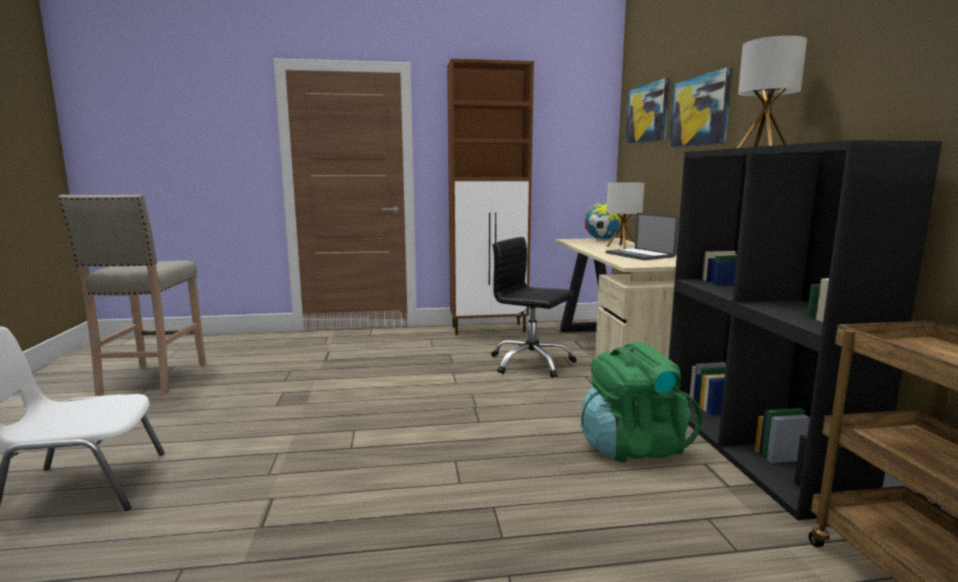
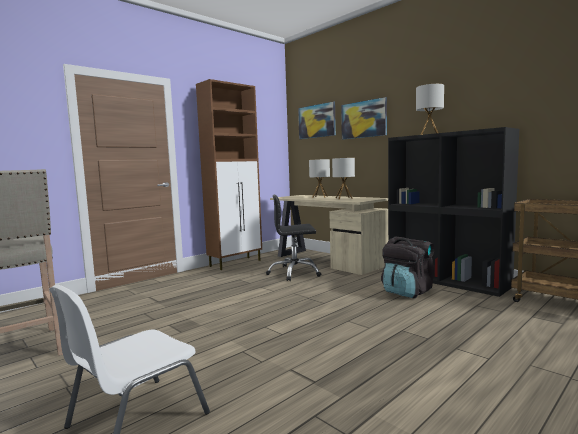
camera: 35 degrees left, 5 degrees down
(603, 240) = (298, 196): globe -> none
(632, 446) = (407, 292): green backpack -> black backpack
(640, 255) = (344, 198): laptop -> table lamp

